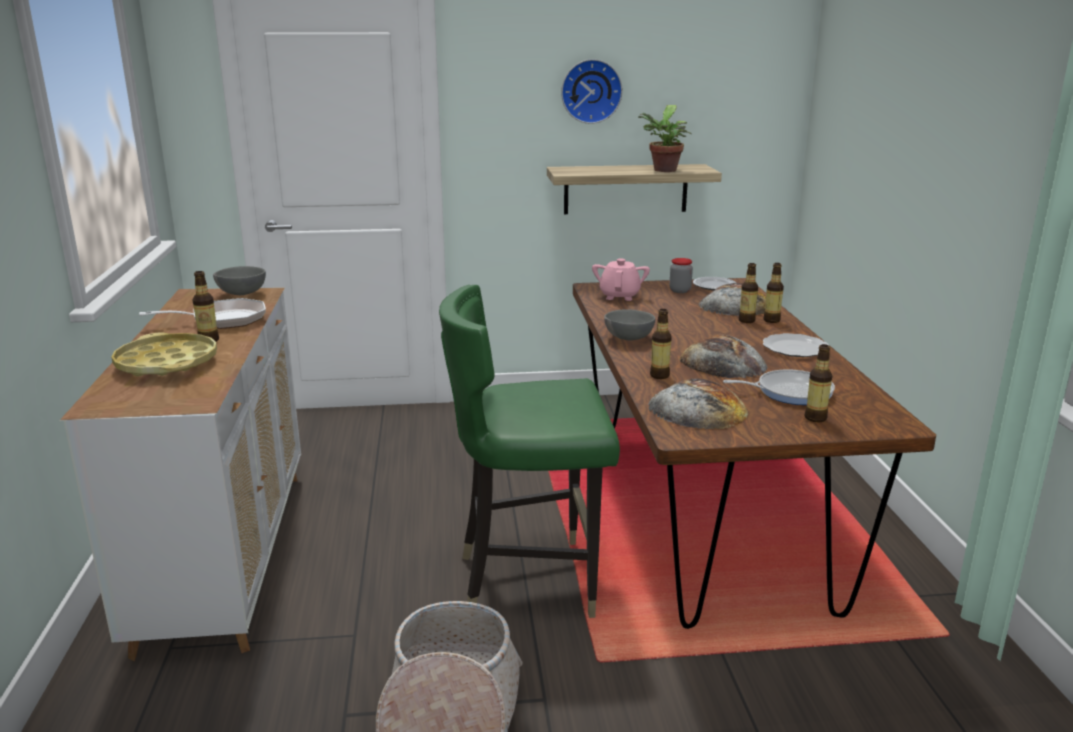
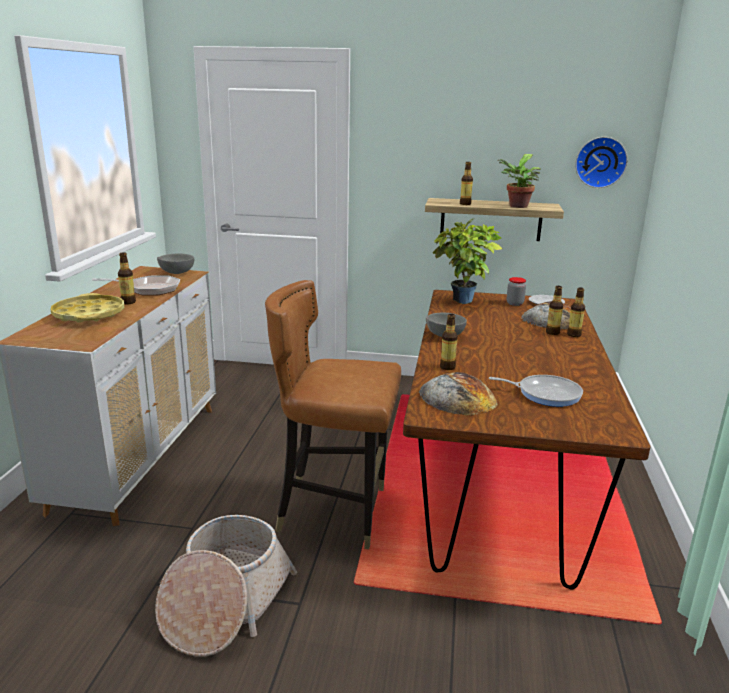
camera: 15 degrees right, 0 degrees up
(529, 581) = (335, 512): green chair -> brown chair
(591, 91) = (466, 140): wall clock -> wall clock (600, 162)
(619, 296) = (463, 303): pink teapot -> potted plant
(723, 363) = (506, 364): bread -> none
(796, 348) = (577, 360): plate -> none
(815, 418) = (551, 417): bottle -> bottle (465, 204)

